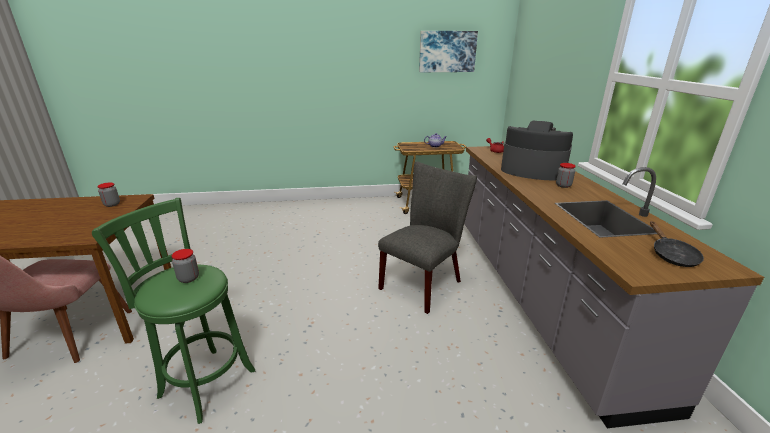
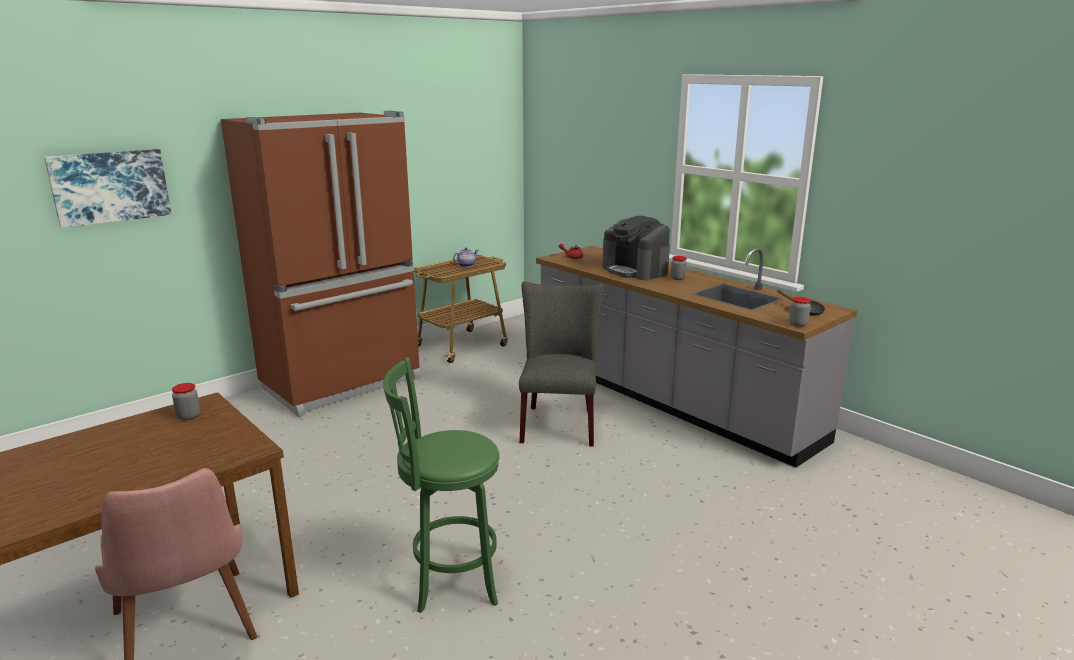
camera: 35 degrees left, 5 degrees down
(188, 278) = (453, 442): jar -> jar (798, 324)
(330, 210) = (344, 384): none -> brown fridge
(447, 51) = (455, 141): picture -> picture (110, 186)
(532, 171) = (635, 270): coffee machine -> coffee machine turned 120 degrees counterclockwise

